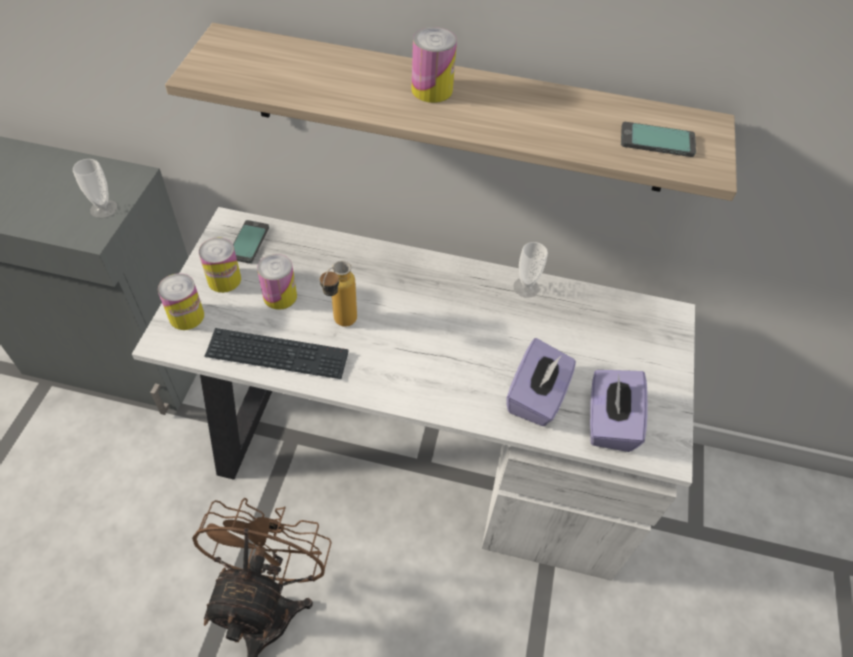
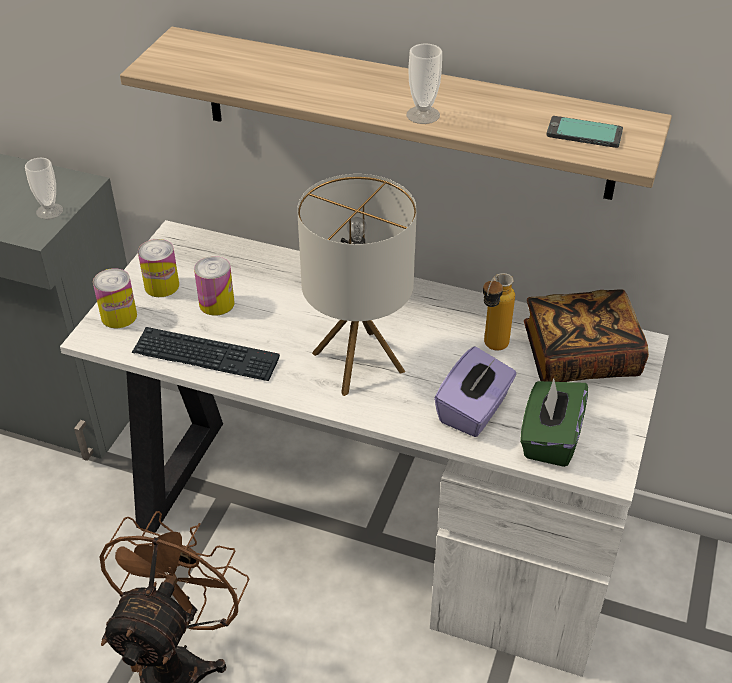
camera: 10 degrees right, 10 degrees down
(248, 242) = (191, 253): phone -> none
(340, 325) = (275, 333): bottle -> bottle (491, 349)
(423, 351) = (358, 362): none -> table lamp
(431, 90) = (370, 85): can -> none
(526, 287) = (480, 309): cup -> cup (423, 115)
(609, 422) = (549, 438): purple tissue box -> green tissue box
(622, 332) = (580, 357): none -> book

